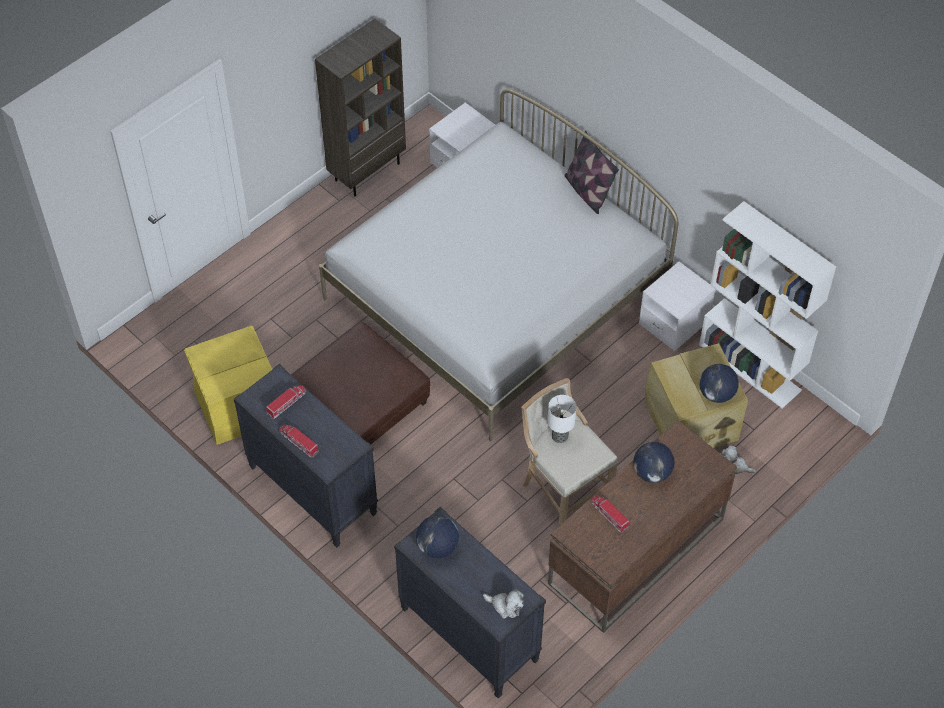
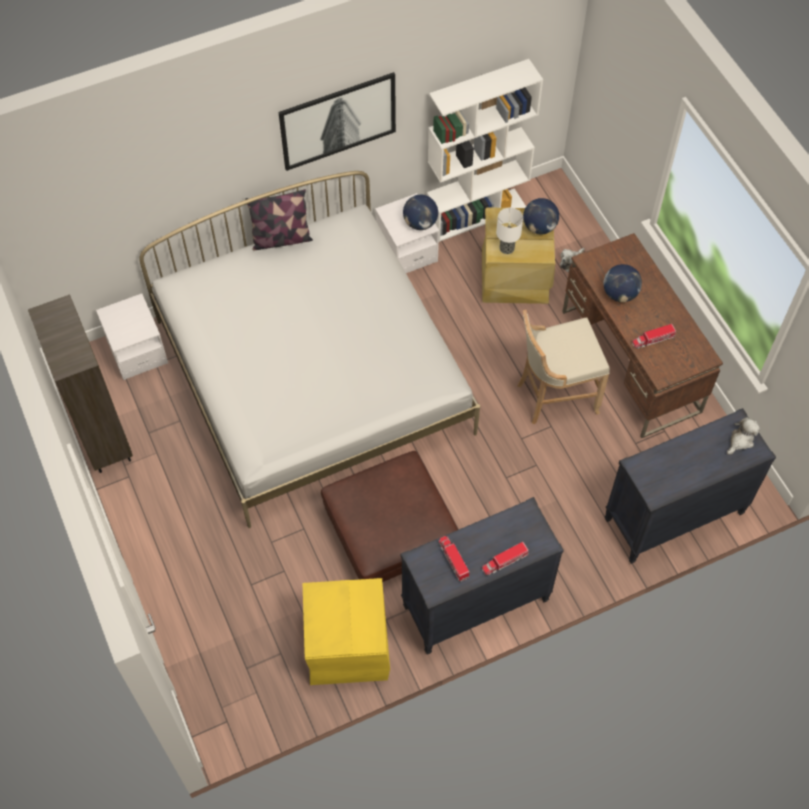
camera: 70 degrees left, 5 degrees up
(437, 547) = (663, 475): globe -> globe (420, 223)
(559, 436) = (551, 352): table lamp -> table lamp (506, 248)
(671, 145) = (338, 121): none -> picture

